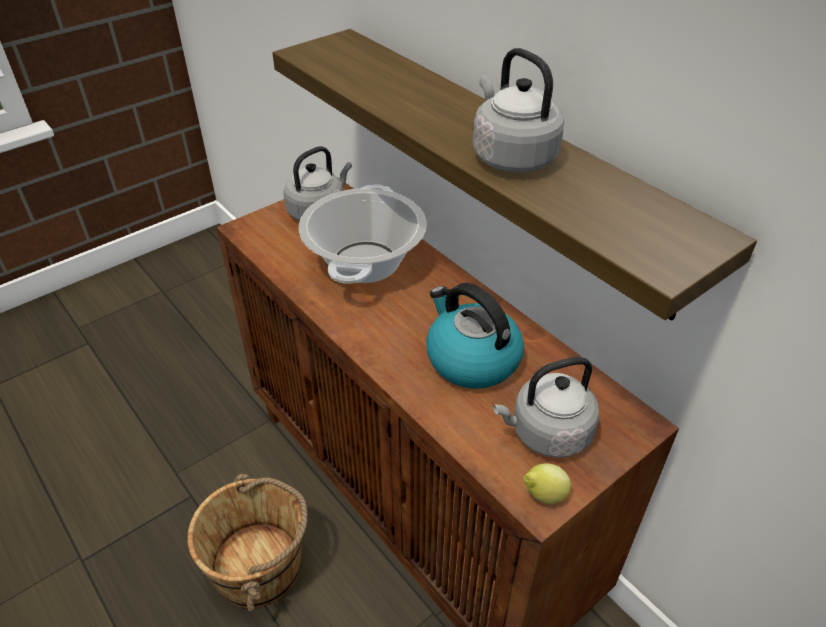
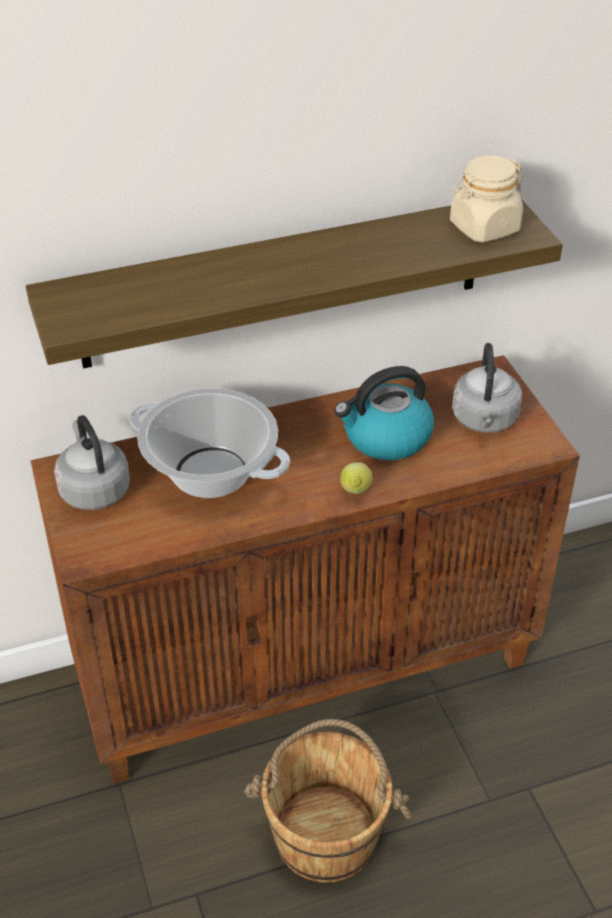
camera: 70 degrees left, 0 degrees up
(511, 156) = (361, 255): grey kettle -> none
(543, 496) = (542, 441): lemon -> lemon (355, 492)
(643, 226) = (484, 228): none -> beige jar

